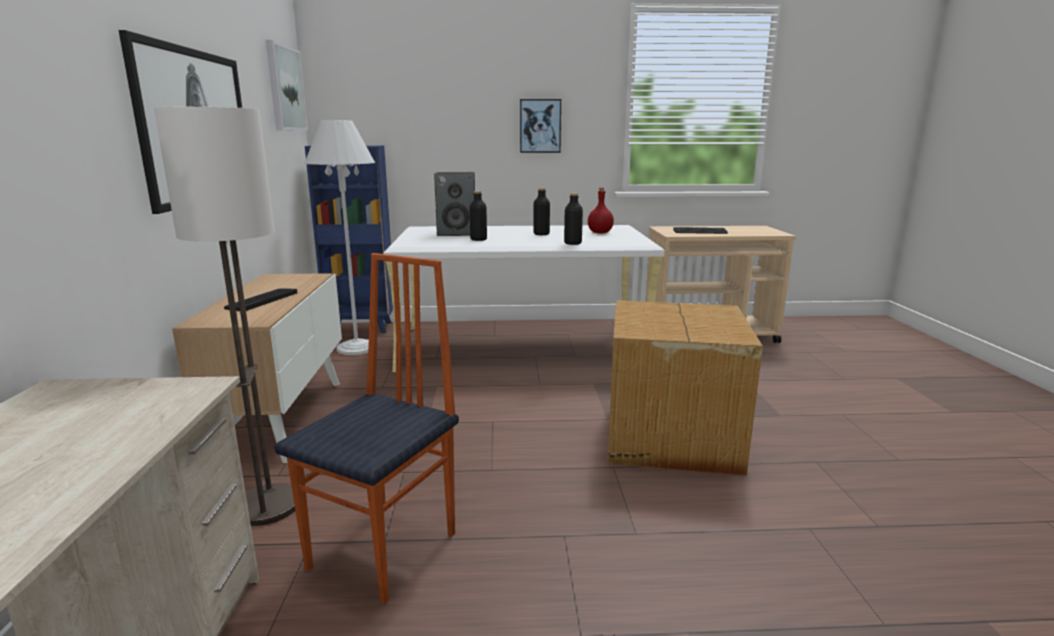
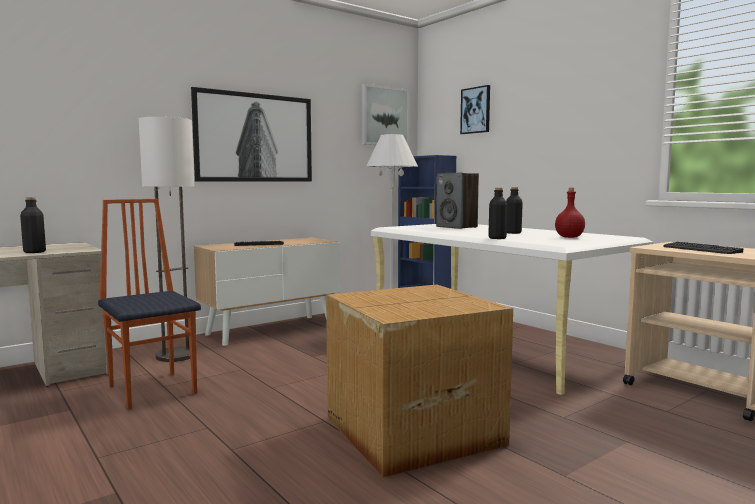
camera: 55 degrees right, 10 degrees down
(386, 550) = (154, 389): chair -> chair turned 120 degrees counterclockwise
(478, 239) = (448, 230): black bottle -> black bottle (34, 252)
(540, 126) = (574, 131): picture -> picture (476, 110)

